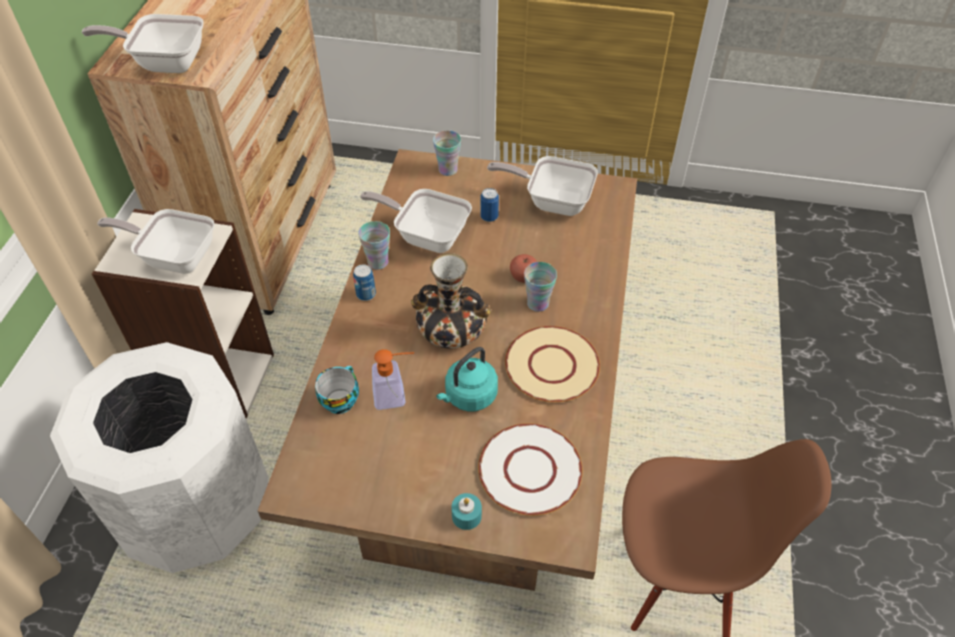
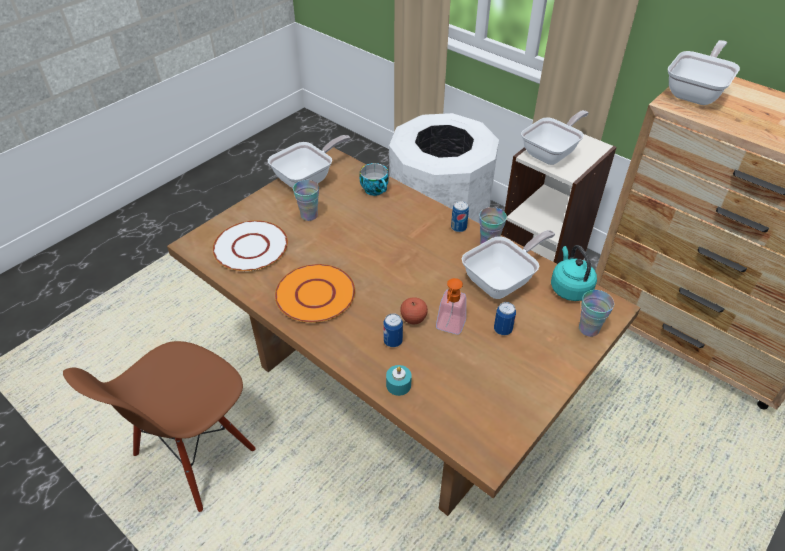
camera: 120 degrees right, 5 degrees down
(396, 396) = (358, 212): soap dispenser -> soap dispenser (449, 328)
(452, 328) = (392, 258): vase -> none
(466, 516) = (251, 211): turquoise candle -> turquoise candle (398, 385)
(469, 396) = (328, 243): turquoise kettle -> turquoise kettle (569, 288)
(538, 303) = (378, 315): cup -> cup (309, 215)
(552, 201) = (499, 388): frying pan -> frying pan (308, 179)
(552, 366) = (314, 294): beige plate -> orange plate
(560, 280) = (393, 341): none -> can

